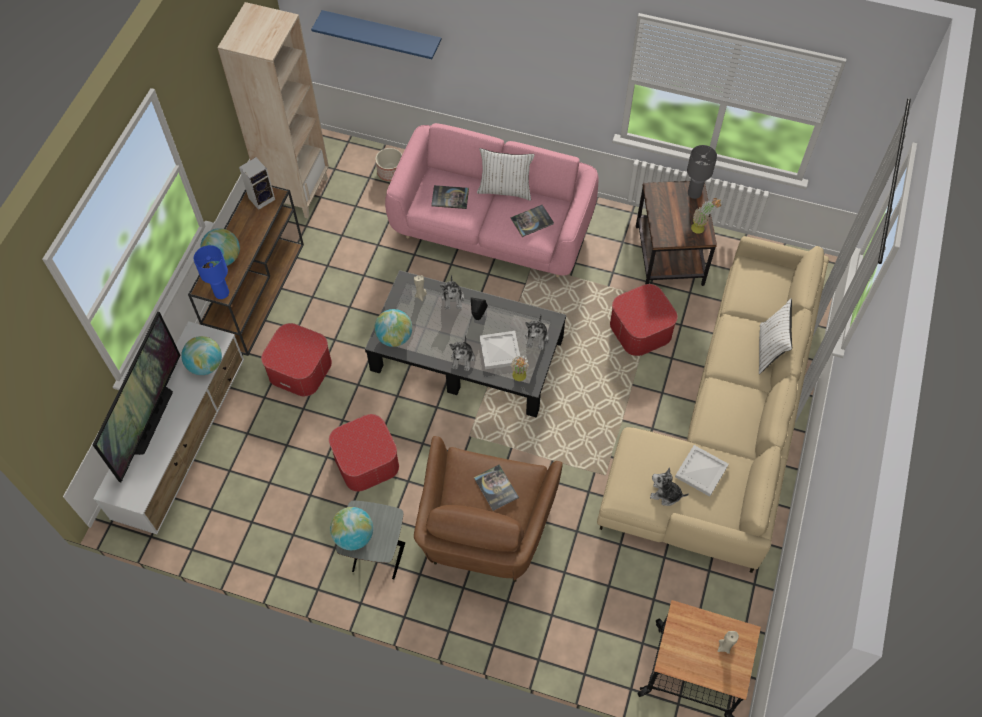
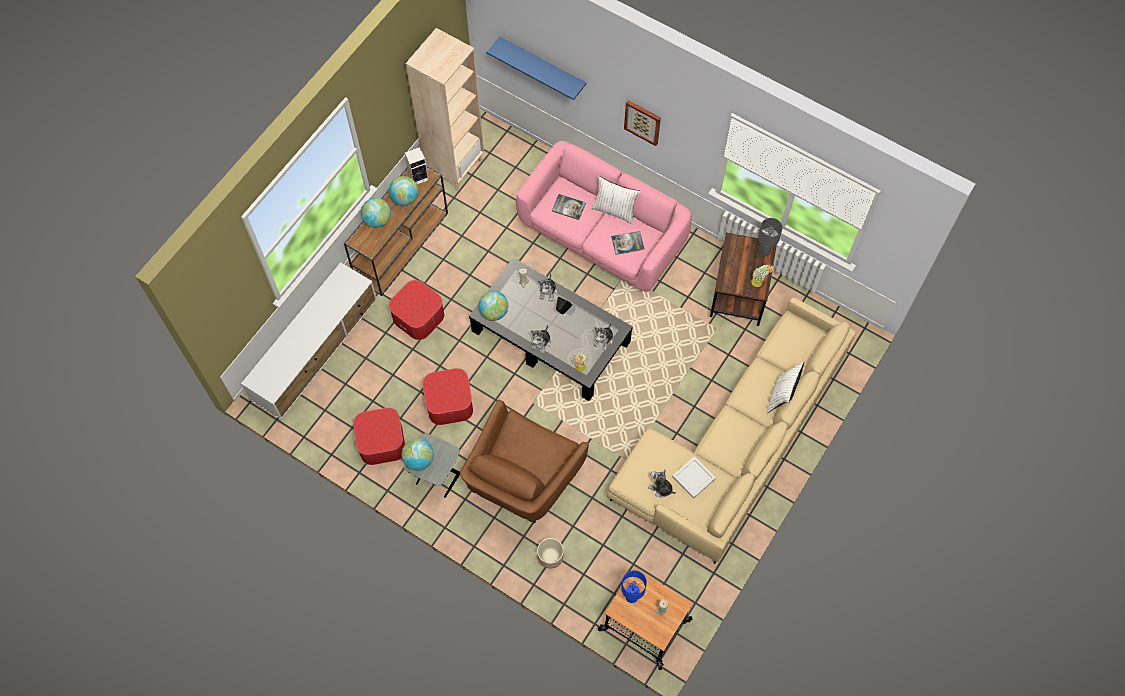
camera: 15 degrees right, 5 degrees up
(151, 420) = (295, 334): television -> none
(206, 365) = (345, 301): globe -> globe (405, 199)
(221, 293) = (368, 249): blue table lamp -> blue table lamp (631, 597)
(391, 171) = (534, 166): planter -> planter (550, 556)
(496, 488) = (534, 450): book -> none
(500, 350) = (572, 343): white tray -> none
(519, 69) = (643, 122): none -> picture
(640, 330) = (694, 350): ottoman -> ottoman (381, 442)

